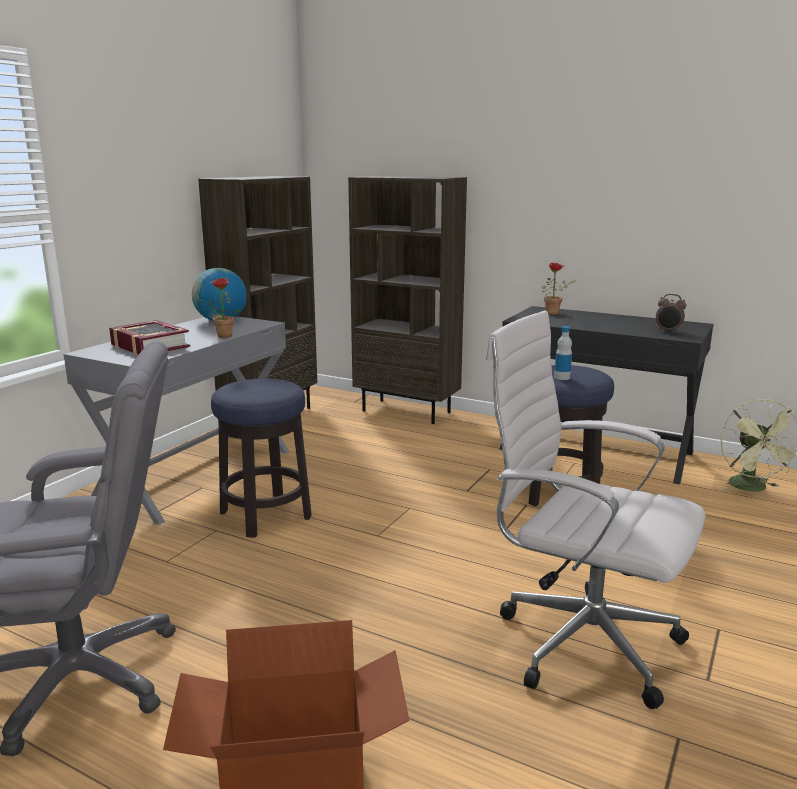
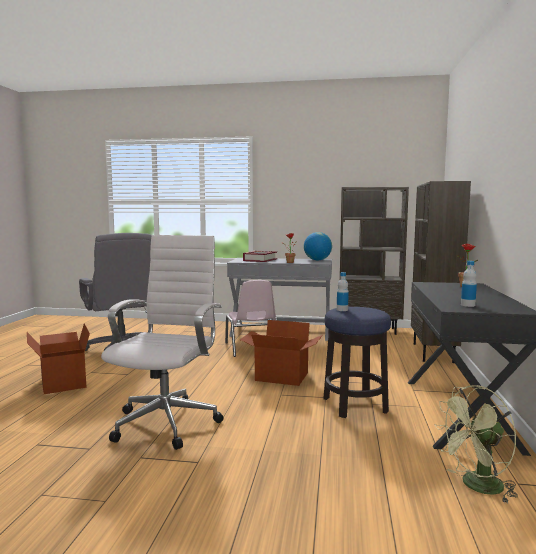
camera: 70 degrees right, 10 degrees down
(265, 515) = (252, 348): stool -> pink chair
(432, 518) = (281, 377): none -> cardboard box
(668, 331) = (468, 305): alarm clock -> bottle

